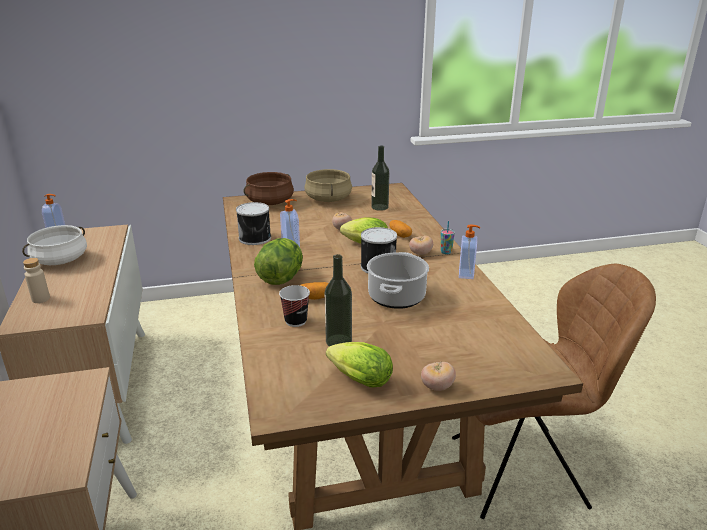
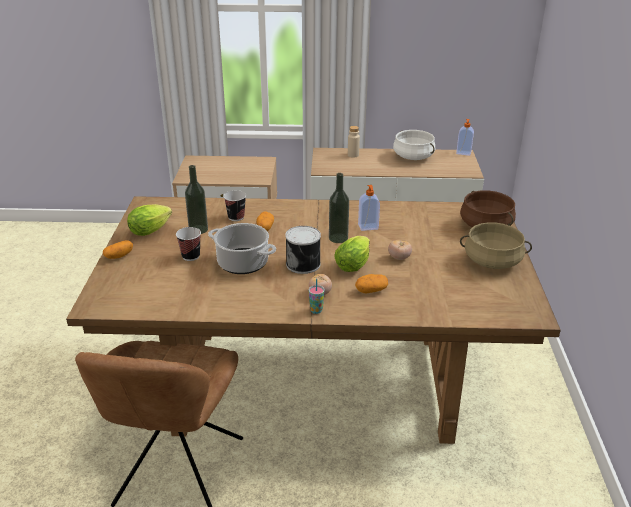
camera: 105 degrees right, 5 degrees up
(256, 238) = (391, 212): can -> none
(281, 278) = (305, 217): lettuce -> none
(379, 207) = (460, 292): bottle -> bottle (338, 238)
(403, 331) = (191, 256): none -> cup
(437, 387) = (119, 256): tomato -> potato
(467, 274) = (261, 310): soap dispenser -> none

